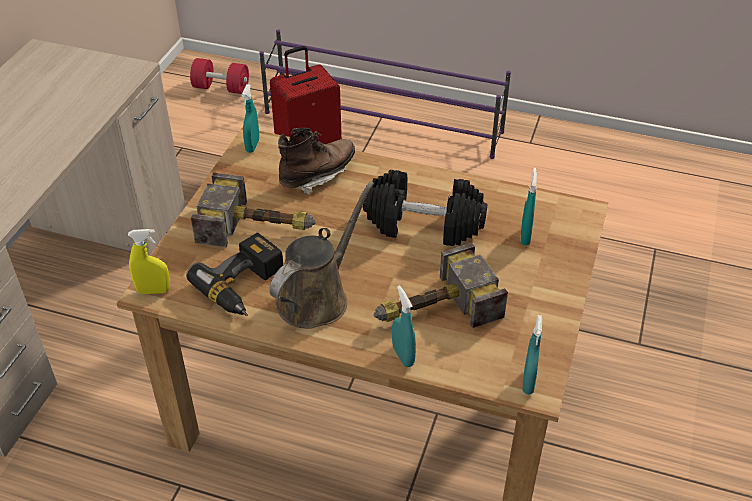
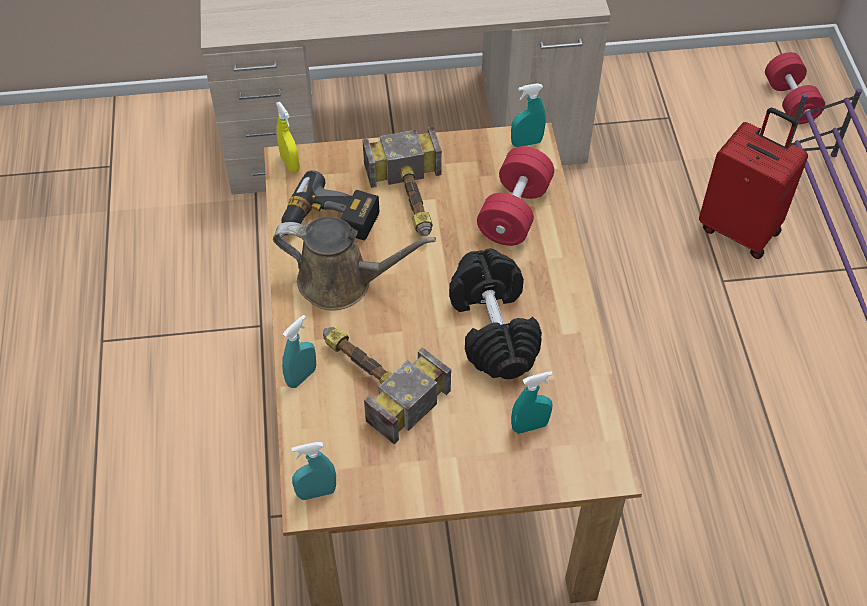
camera: 65 degrees right, 10 degrees up
(317, 175) = (514, 212): brown boot -> red dumbbell

